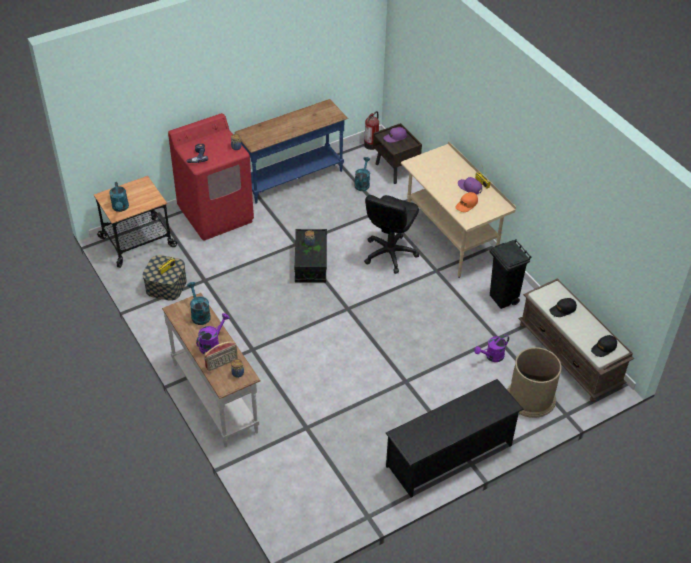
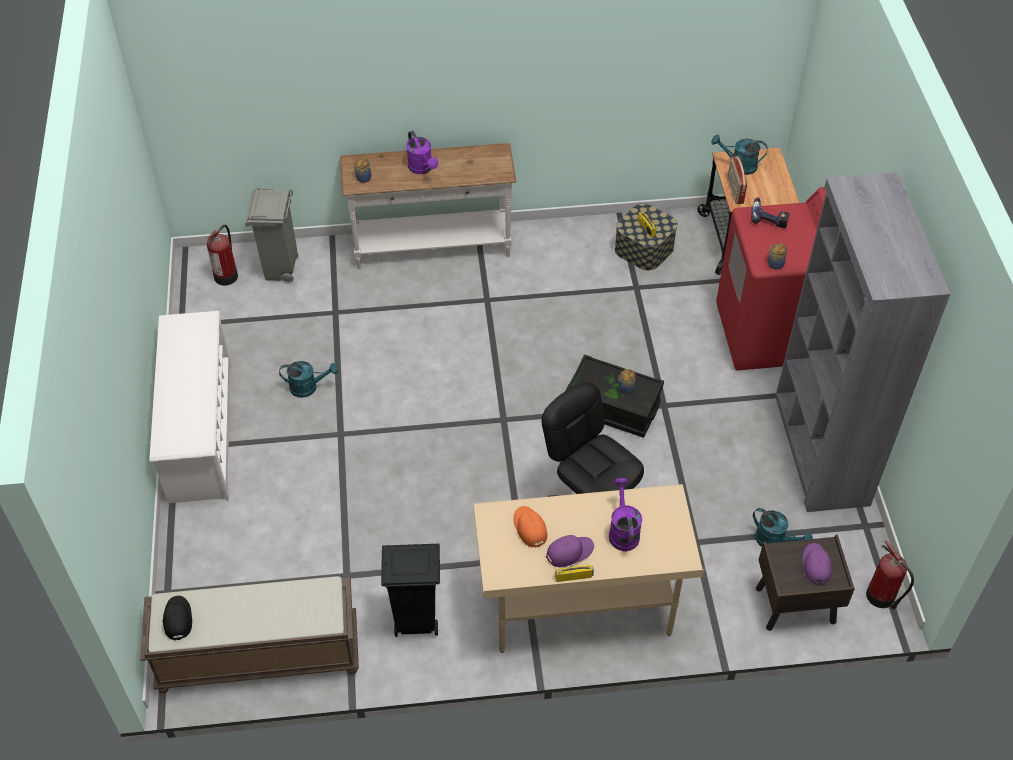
camera: 115 degrees right, 5 degrees up
(199, 314) = (477, 170): turquoise watering can -> turquoise watering can (308, 387)
(222, 363) = (387, 169): radio -> radio (734, 190)
(283, 478) = (281, 270): none -> grey trash can
(293, 179) = (820, 450): blue console table -> grey bookcase
(305, 512) = (226, 275): none -> fire extinguisher
(450, 456) = (200, 432): black shoe rack -> white shoe rack
(492, 357) = (318, 551): purple watering can -> purple watering can (622, 531)
(530, 397) = (222, 564): brown trash can -> none
(562, 310) = (280, 605): black cap -> none

